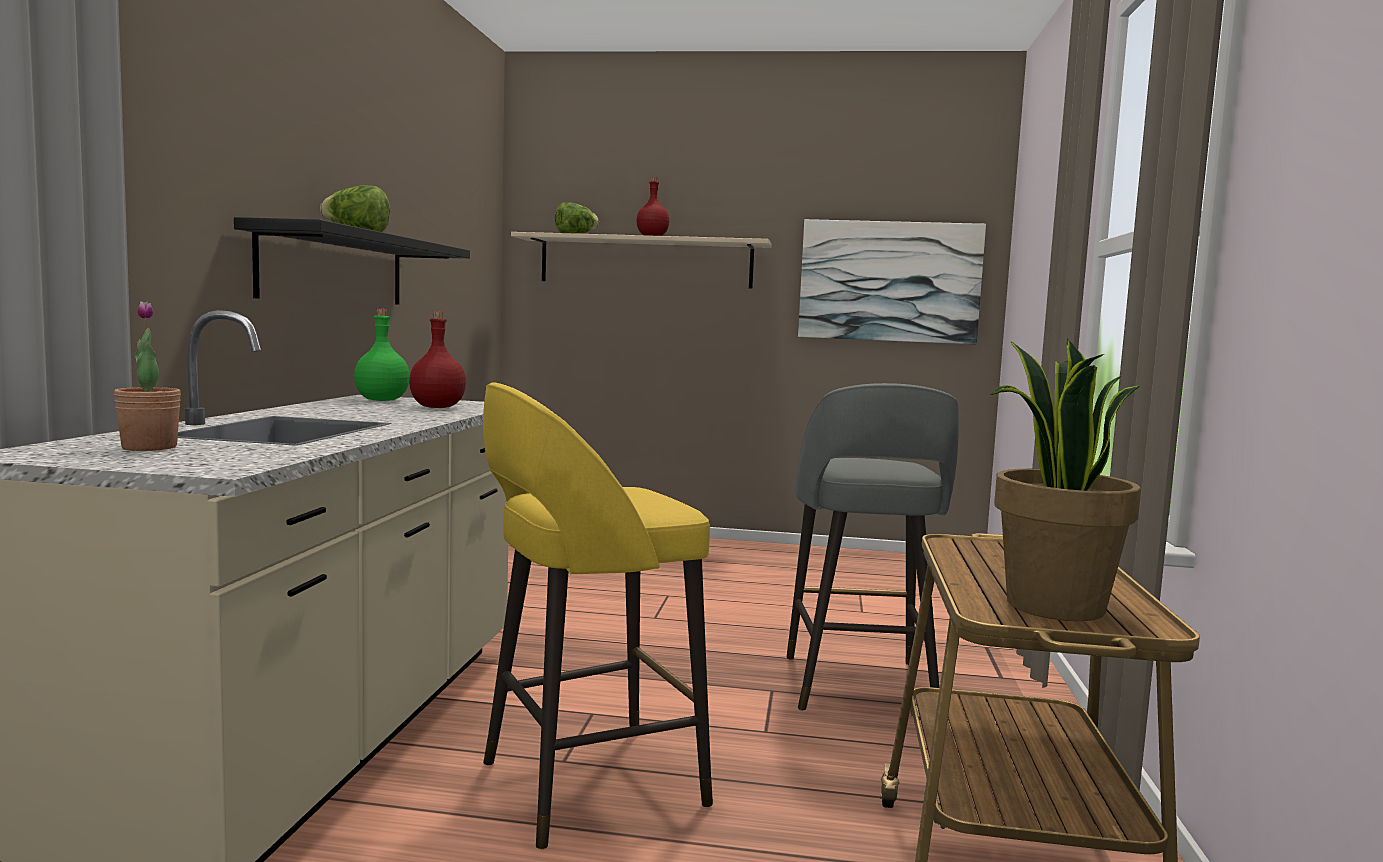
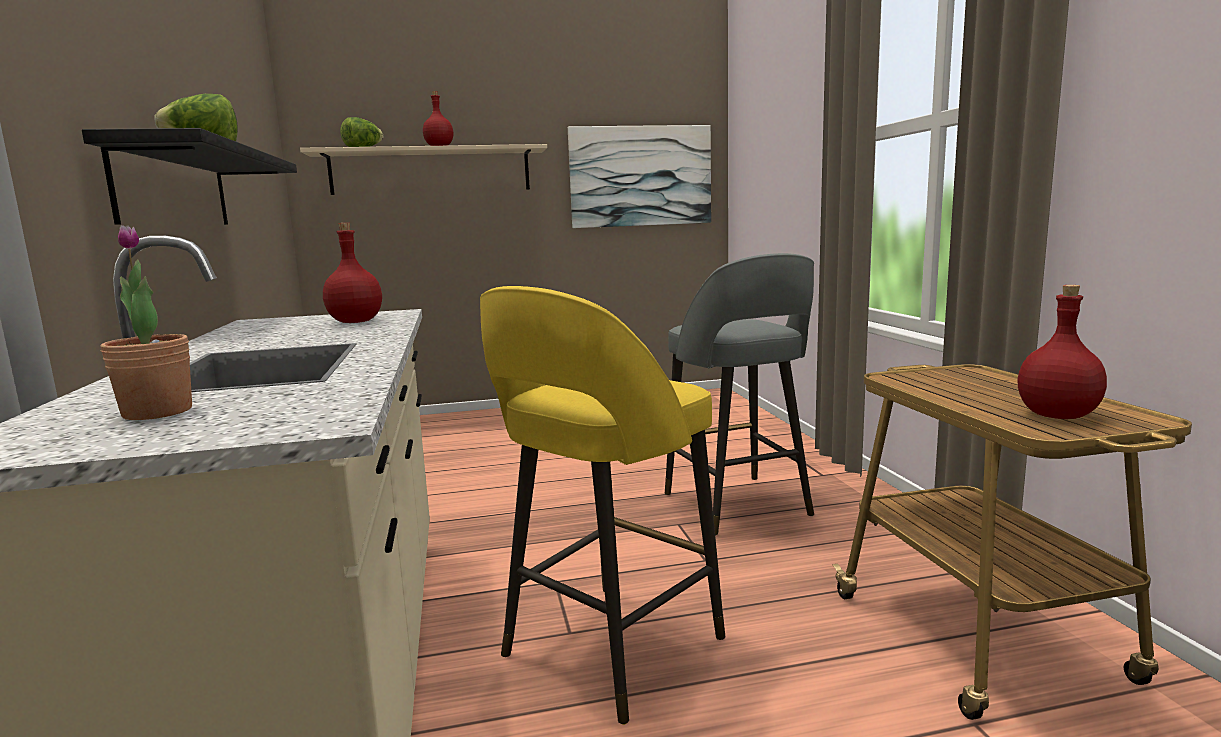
camera: 20 degrees left, 5 degrees up
(381, 400) = (279, 322): green bottle -> none
(1052, 606) = (1059, 416): potted plant -> red bottle

